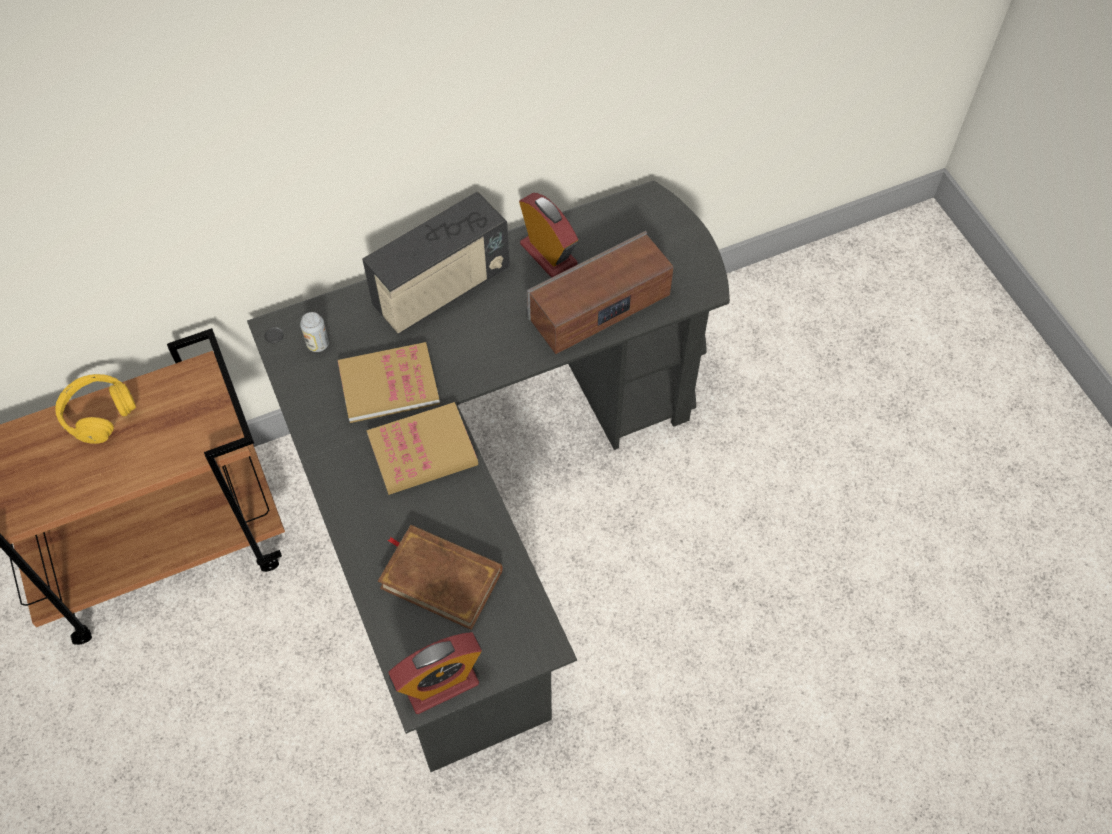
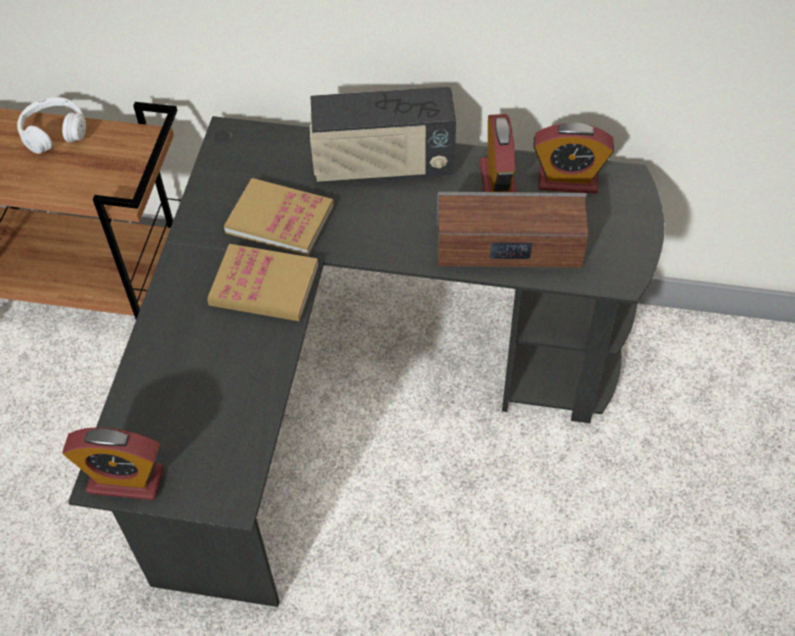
camera: 35 degrees right, 5 degrees down
(98, 413) = (54, 132): yellow headphones -> white headphones
(318, 344) = (250, 160): can -> none
(441, 578) = (195, 396): brown book -> none
(604, 225) = (568, 180): none -> alarm clock

